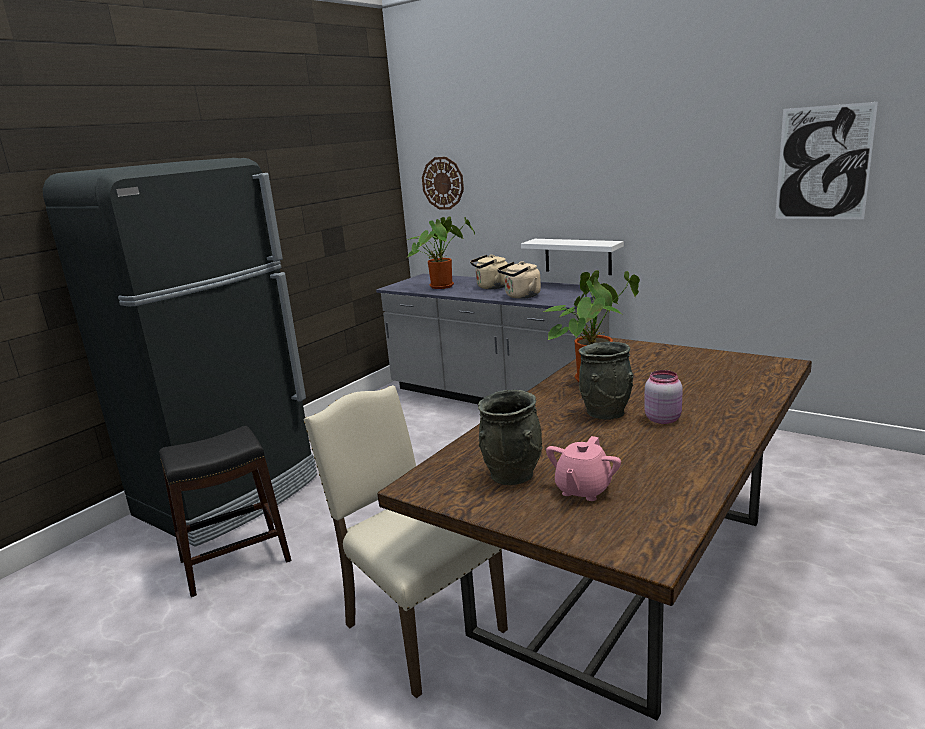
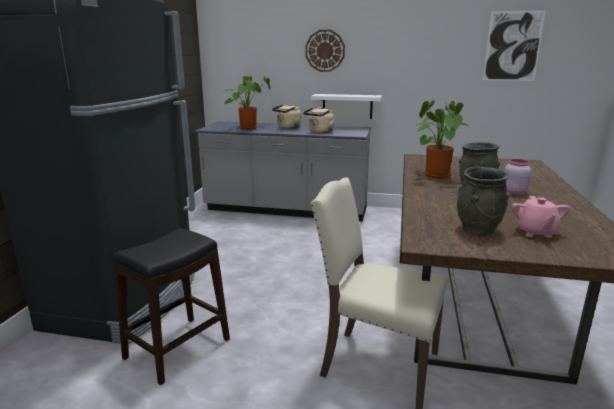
camera: 25 degrees left, 0 degrees up
(443, 183) = (239, 51): wall clock -> wall clock (325, 50)

